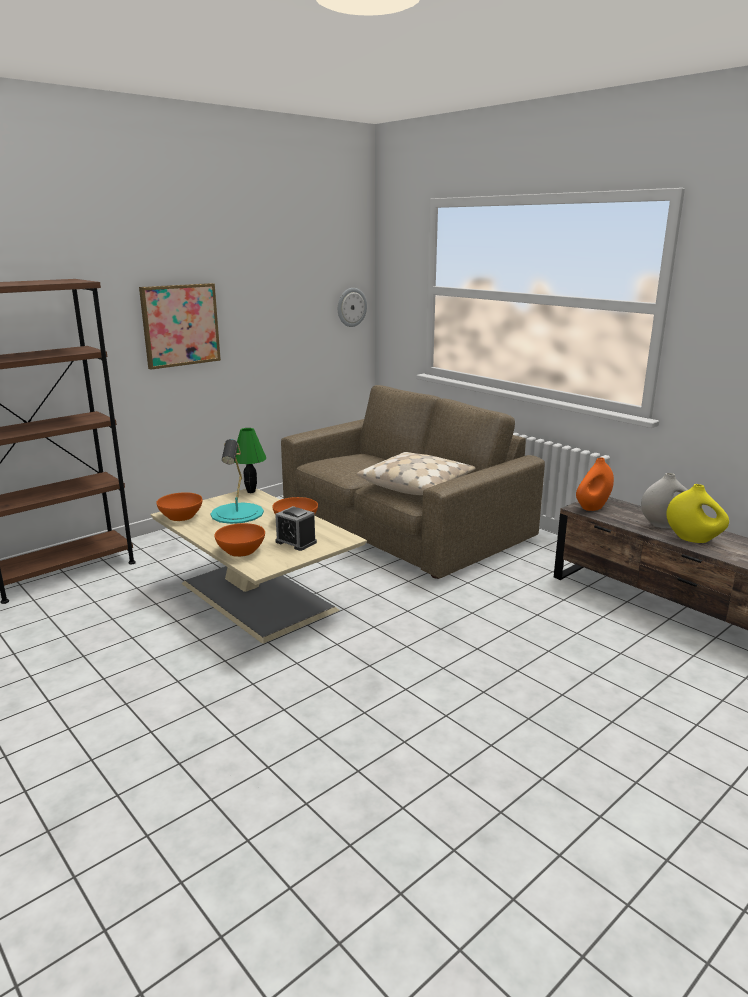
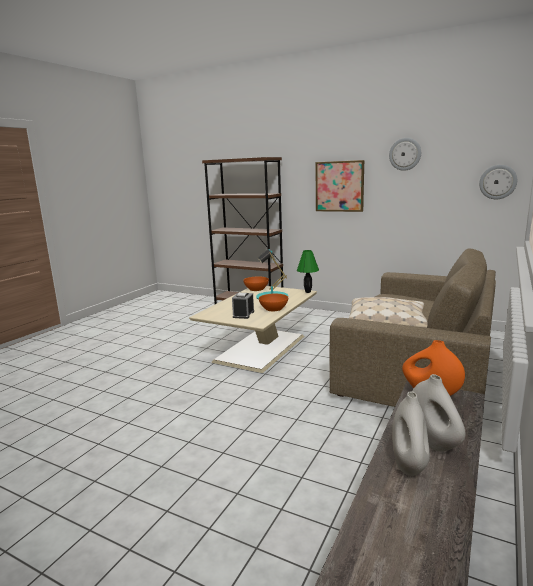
camera: 70 degrees right, 5 degrees down
(241, 550) = (222, 307): orange bowl -> none
(261, 274) = (405, 154): none -> wall clock
(693, 539) = (409, 464): yellow vase -> white vase

